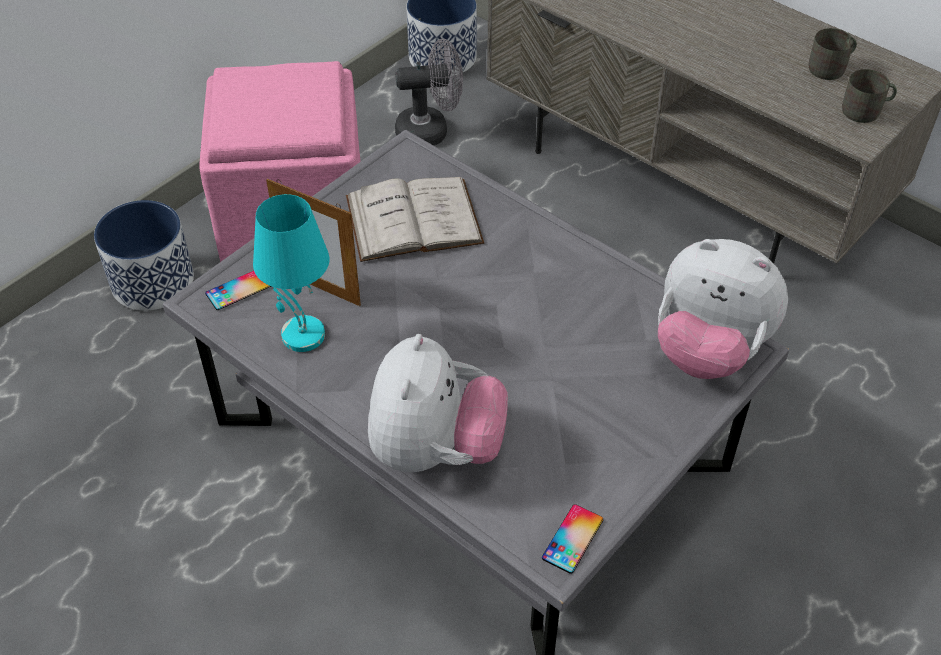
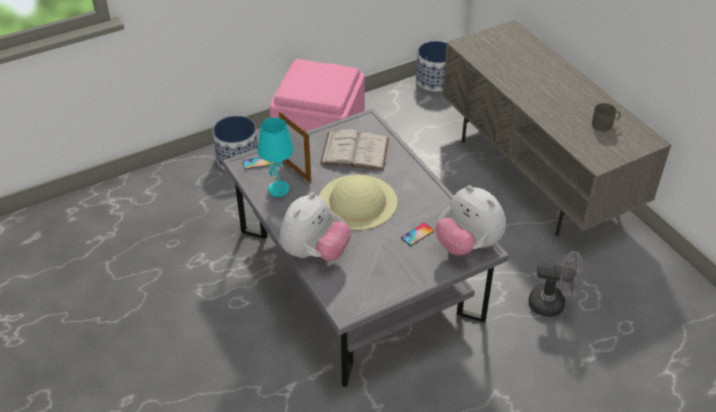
camera: 20 degrees right, 5 degrees down
(430, 131) = (410, 117): grey fan -> grey fan (553, 304)
(466, 319) = (357, 201): none -> beige hat
(572, 539) = (357, 306): phone -> phone (417, 234)
(866, 111) = (610, 150): grey mug -> none

